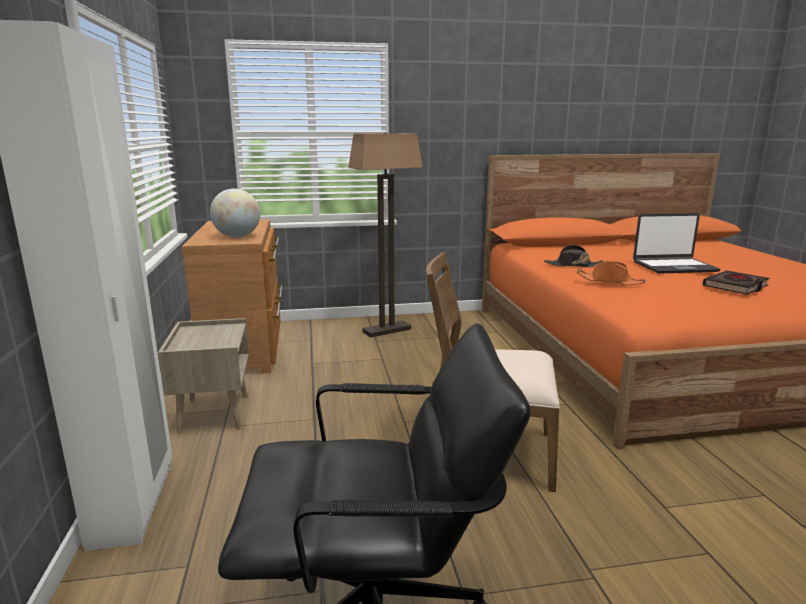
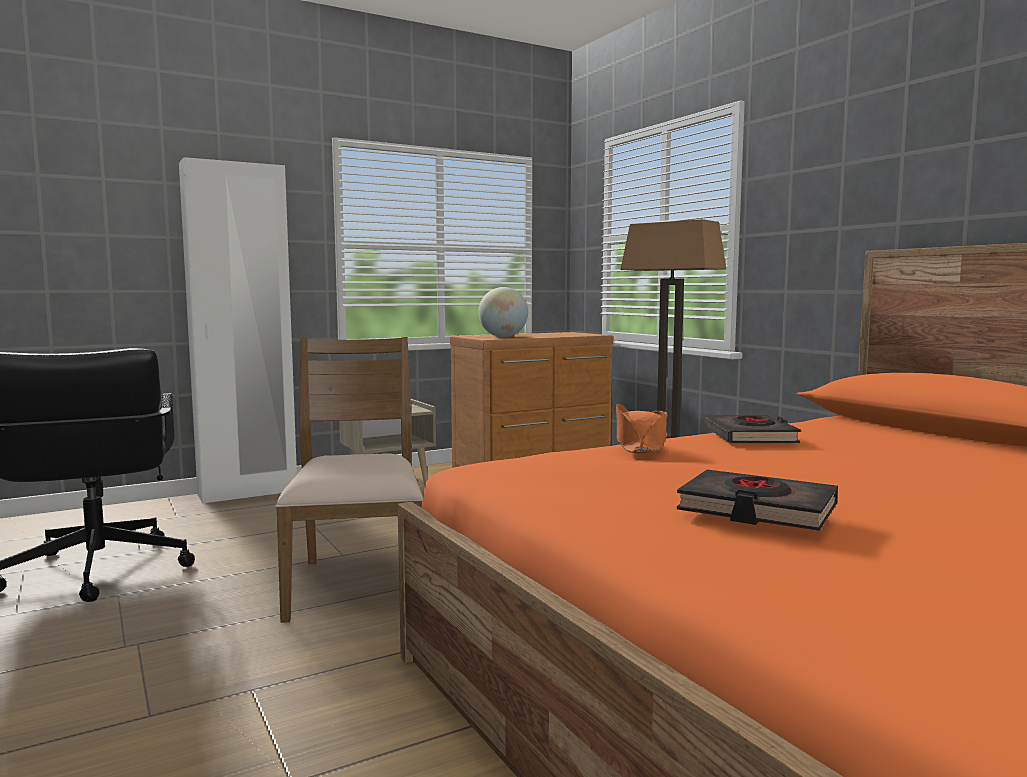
camera: 70 degrees right, 10 degrees down
(572, 265) = (749, 436): black hat -> black book
(674, 267) = (871, 477): laptop -> none

